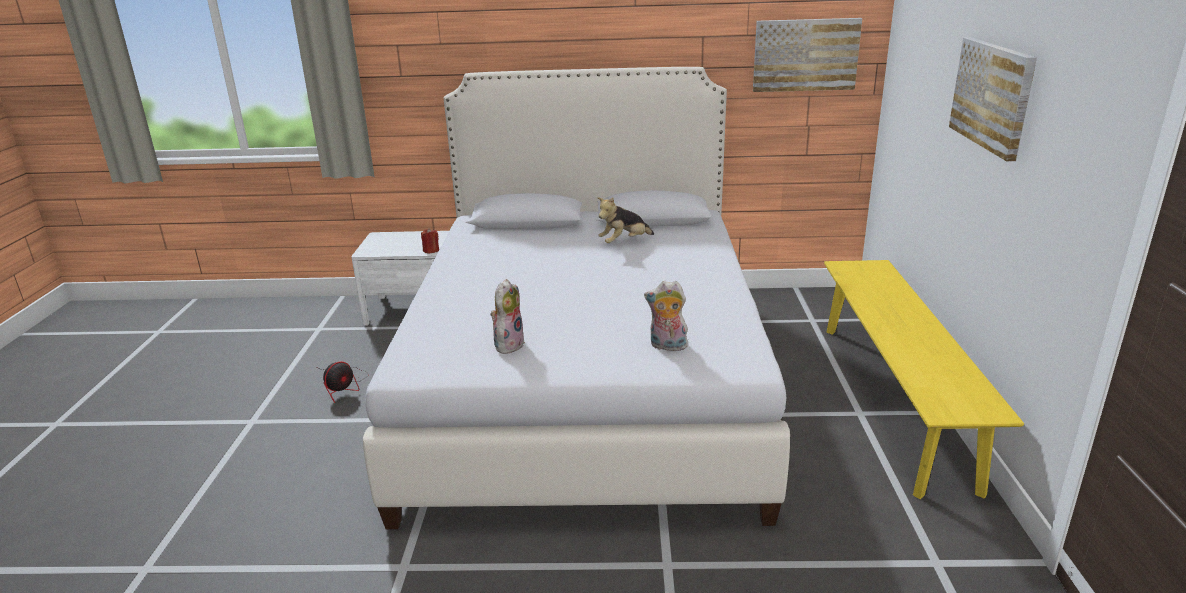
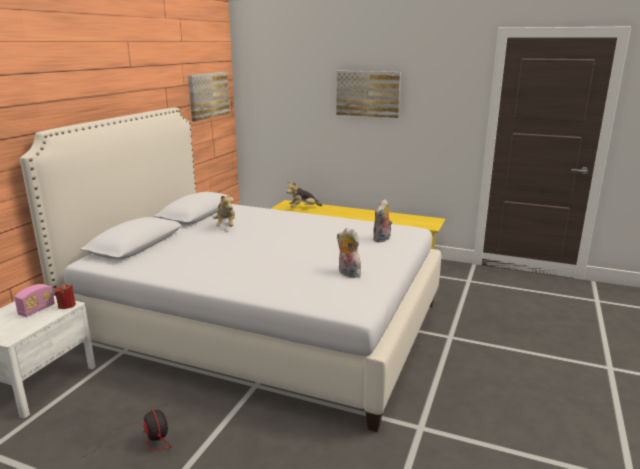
camera: 70 degrees left, 5 degrees down
(417, 243) = (37, 310): none -> radio
(866, 281) = (303, 208): none -> plush toy

